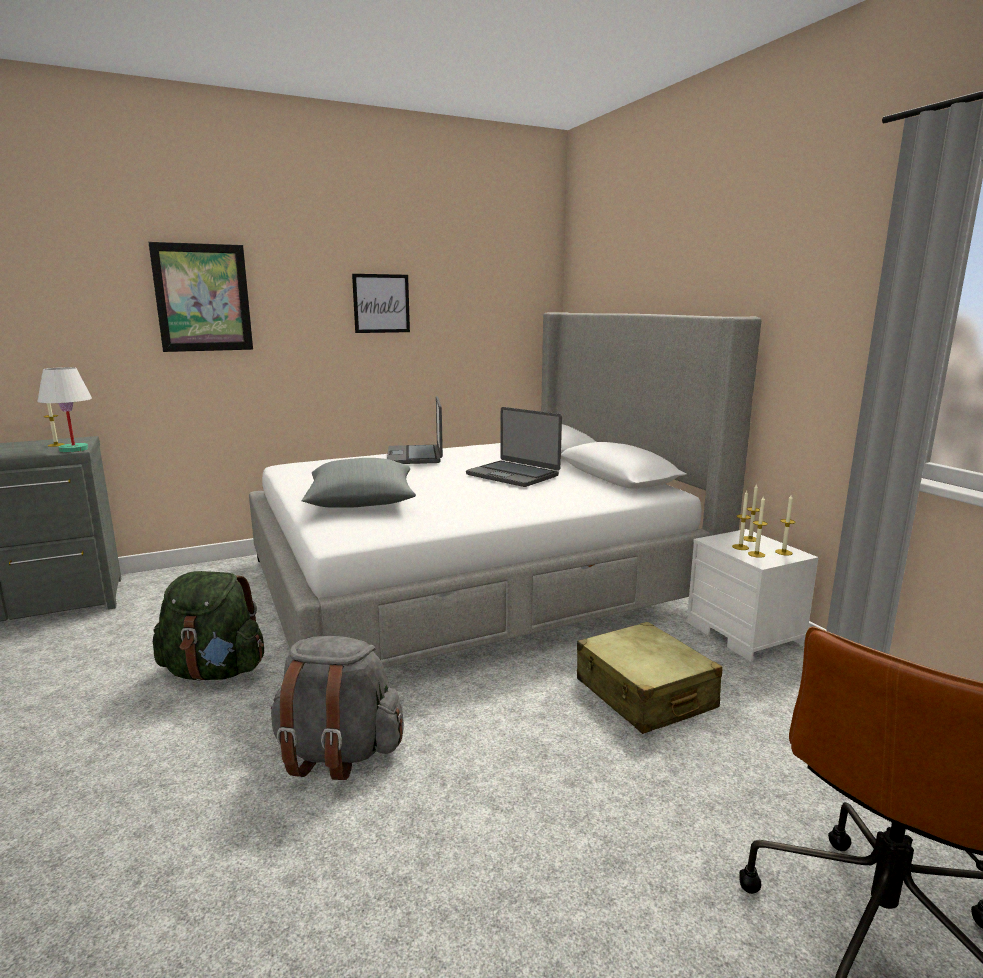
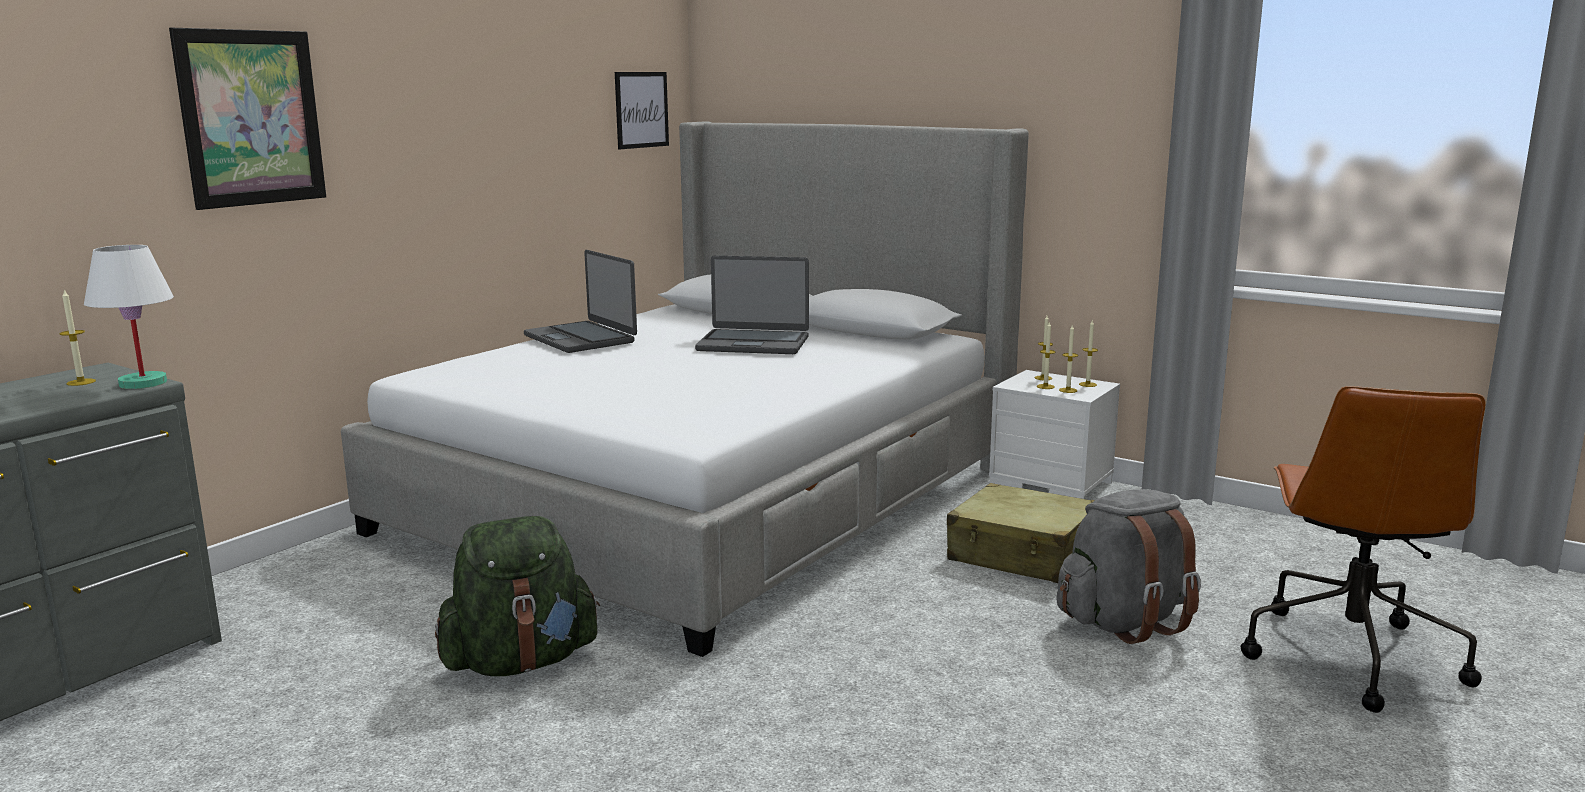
camera: 30 degrees left, 0 degrees up
(337, 753) = (798, 684): grey backpack -> grey backpack (1125, 622)
(361, 502) = (633, 398): grey pillow -> none
(381, 303) = (487, 117): picture -> picture (641, 110)

